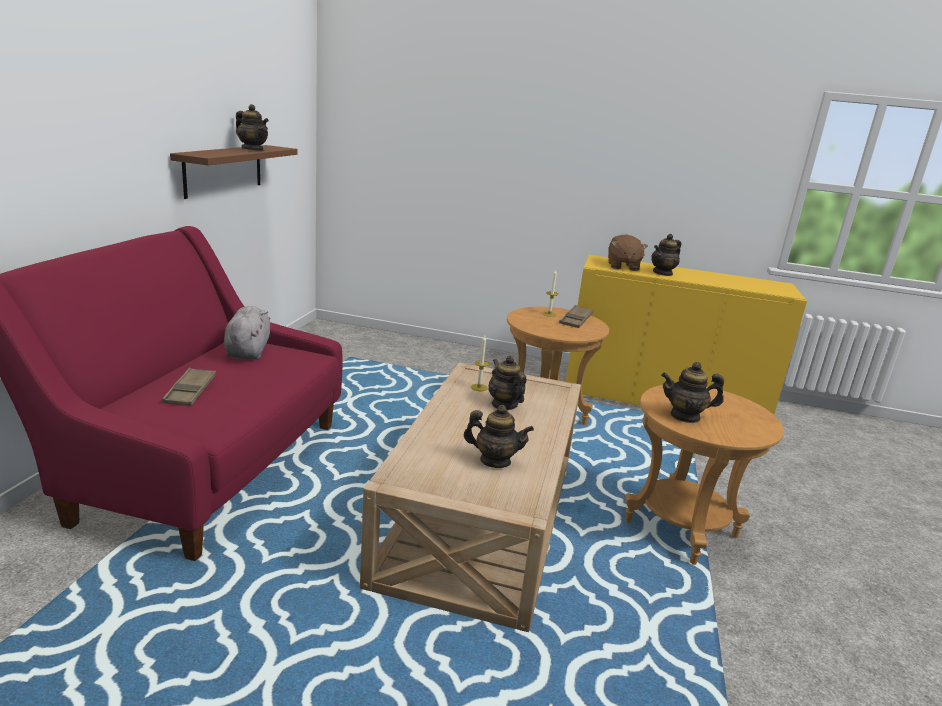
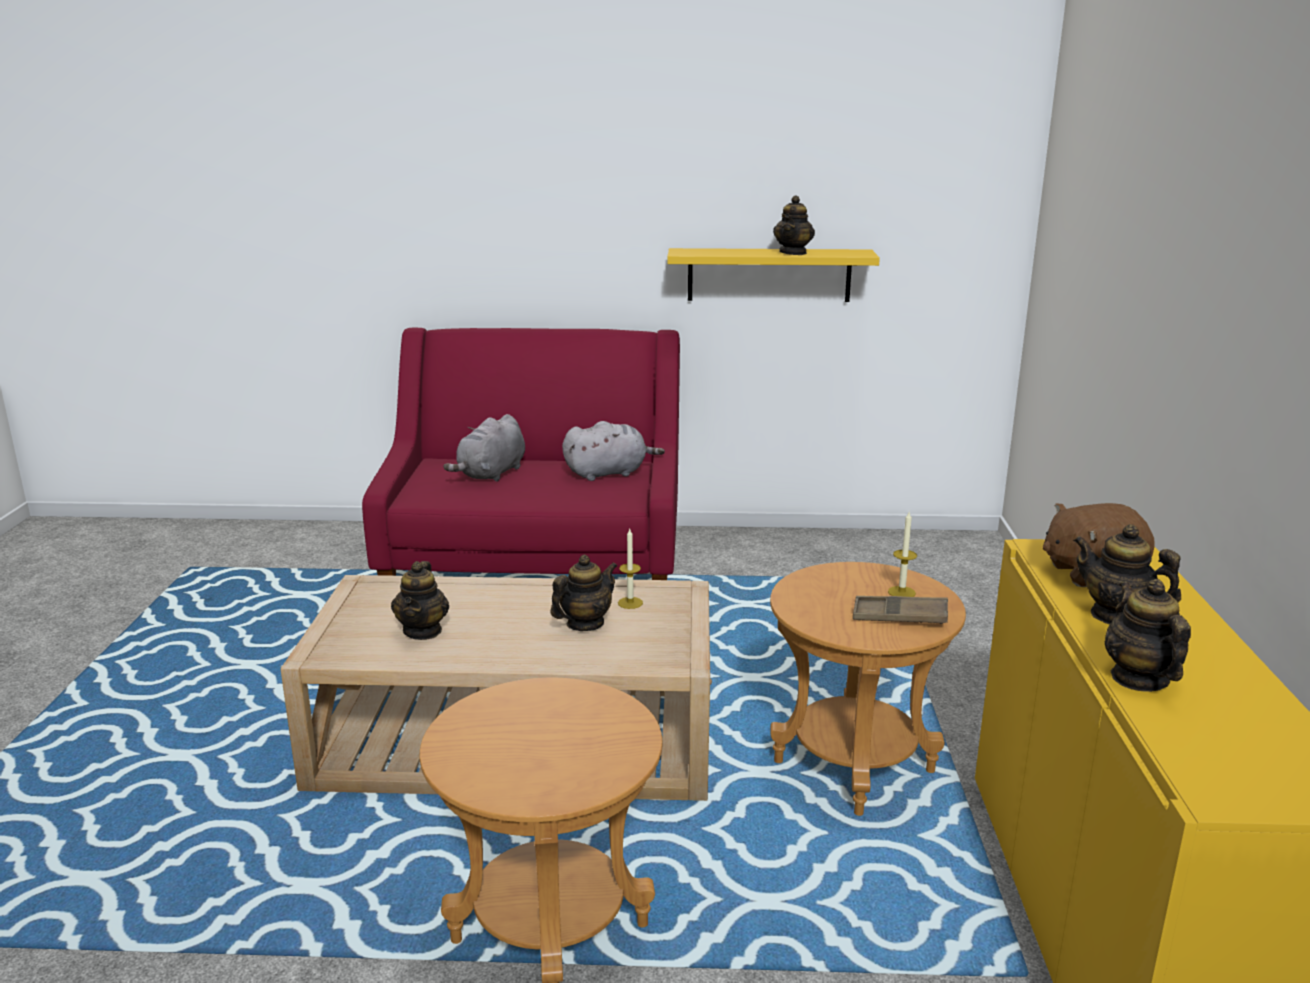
camera: 80 degrees right, 0 degrees up
(190, 391) = (491, 474): brown tray -> grey plush toy
(224, 170) = (769, 275): brown shelf -> yellow shelf
(685, 416) = (510, 714): teapot -> teapot (1139, 679)

